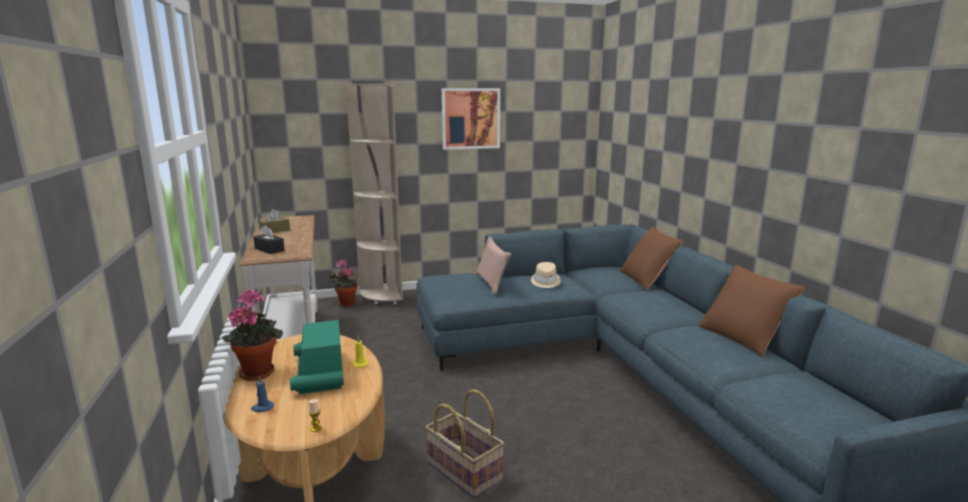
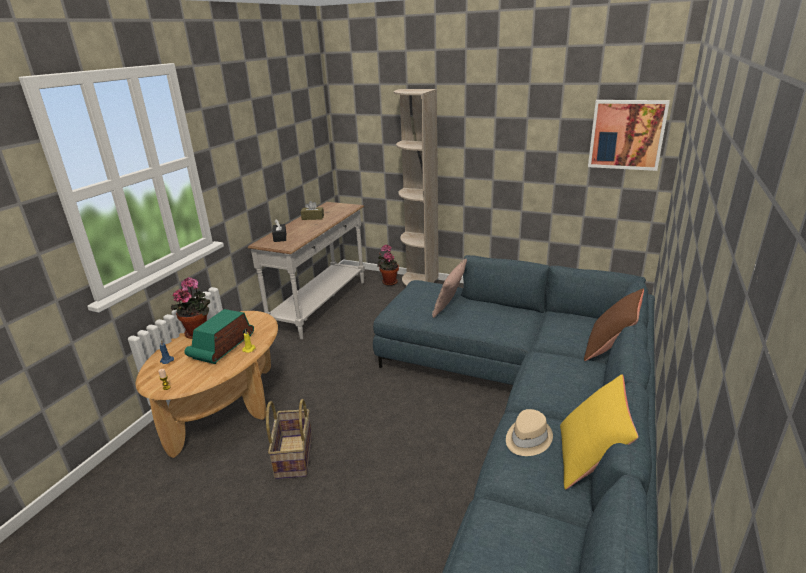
camera: 40 degrees right, 10 degrees up
(470, 118) = (518, 125): picture -> picture (626, 134)
(545, 281) = (496, 317): beige hat -> beige hat (527, 439)
(744, 336) = (590, 458): brown pillow -> yellow pillow

